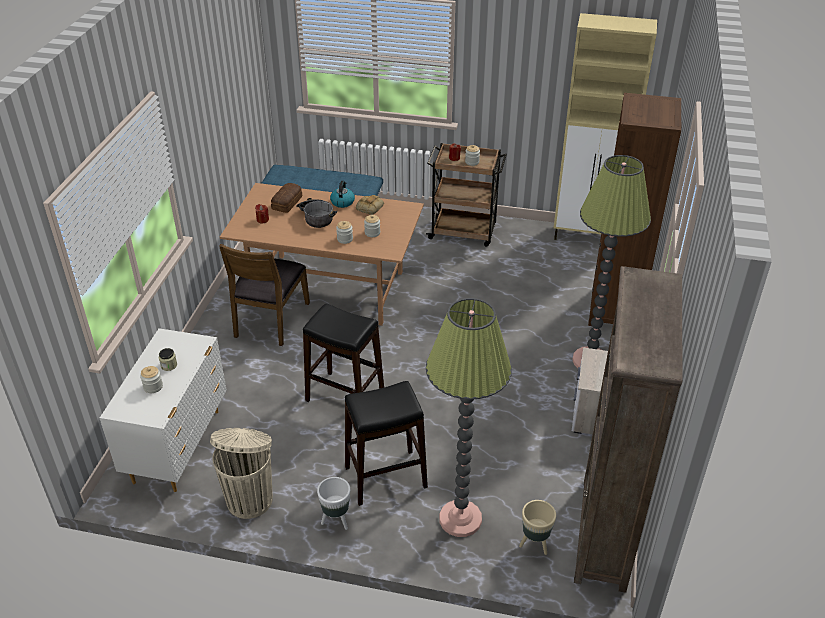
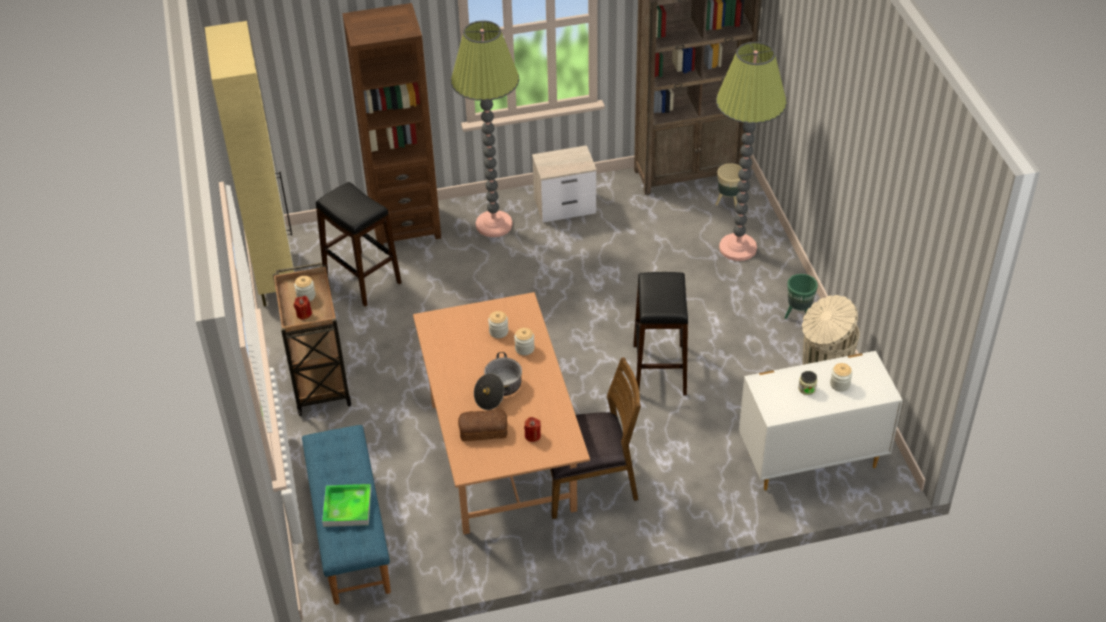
camera: 115 degrees left, 5 degrees up
(306, 176) = (347, 508): none -> tray
(336, 520) = (798, 316): white planter -> green planter
(342, 202) = (451, 382): kettle -> none
(369, 207) = (448, 354): bread -> none
(385, 477) = (732, 304): black stool -> black stool (362, 279)

